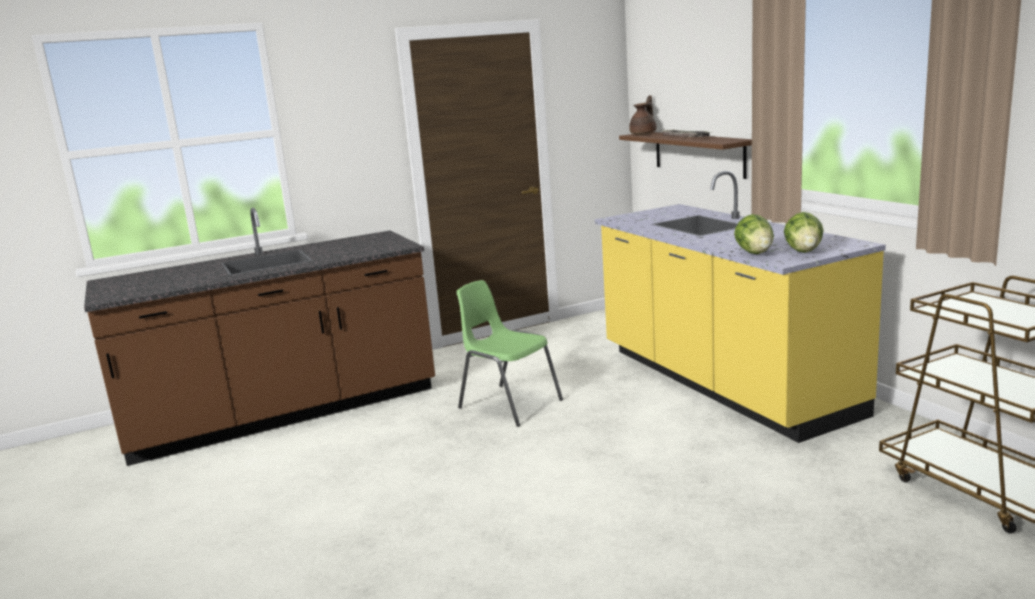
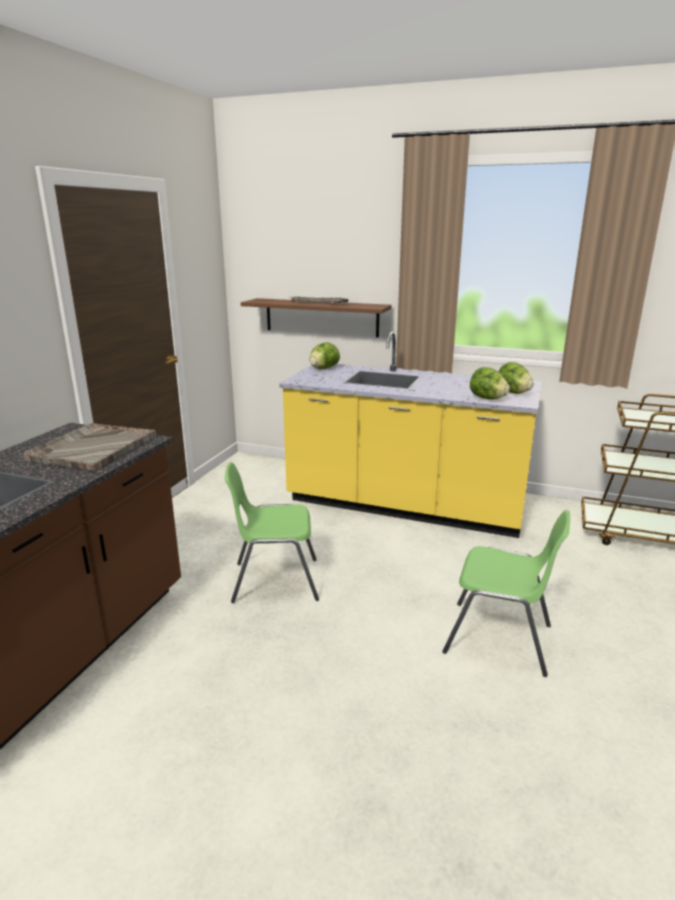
camera: 45 degrees left, 5 degrees up
(366, 246) = (93, 448): none -> grey tray
(617, 503) = (500, 639): none -> green chair
(644, 134) = (262, 300): brown teapot -> none
(668, 210) = (323, 369): none -> lettuce

